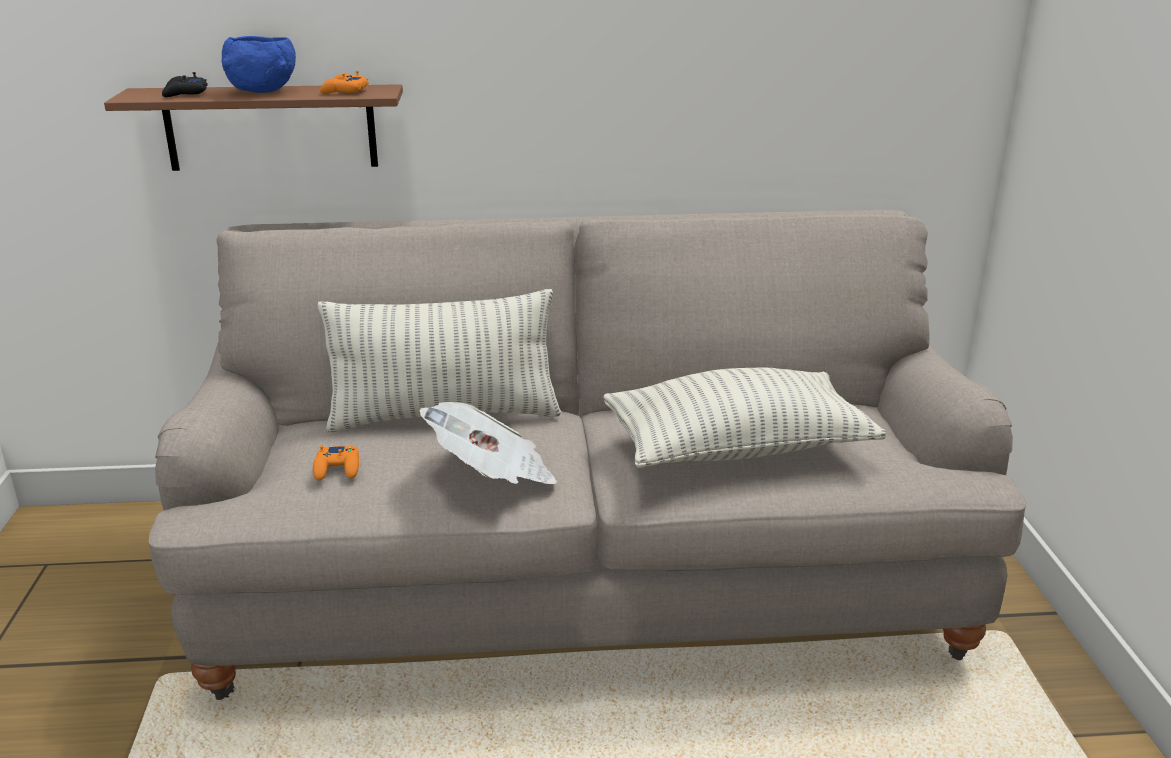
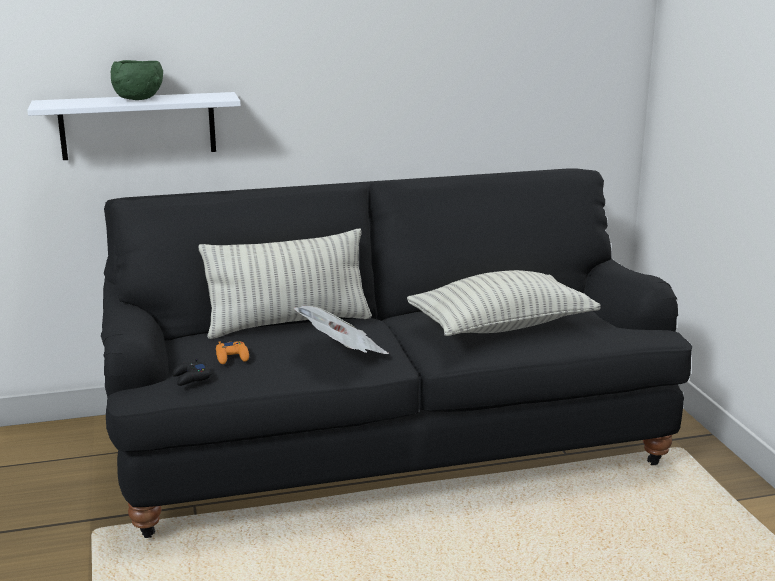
camera: 10 degrees left, 5 degrees down
(185, 93) = (82, 102): black game controller -> black game controller (191, 378)
(263, 91) = (138, 99): blue bowl -> green bowl
(271, 127) = (138, 126): brown shelf -> white shelf
(344, 91) = (198, 97): orange game controller -> none
(585, 582) = (387, 445): beige sofa -> black sofa

